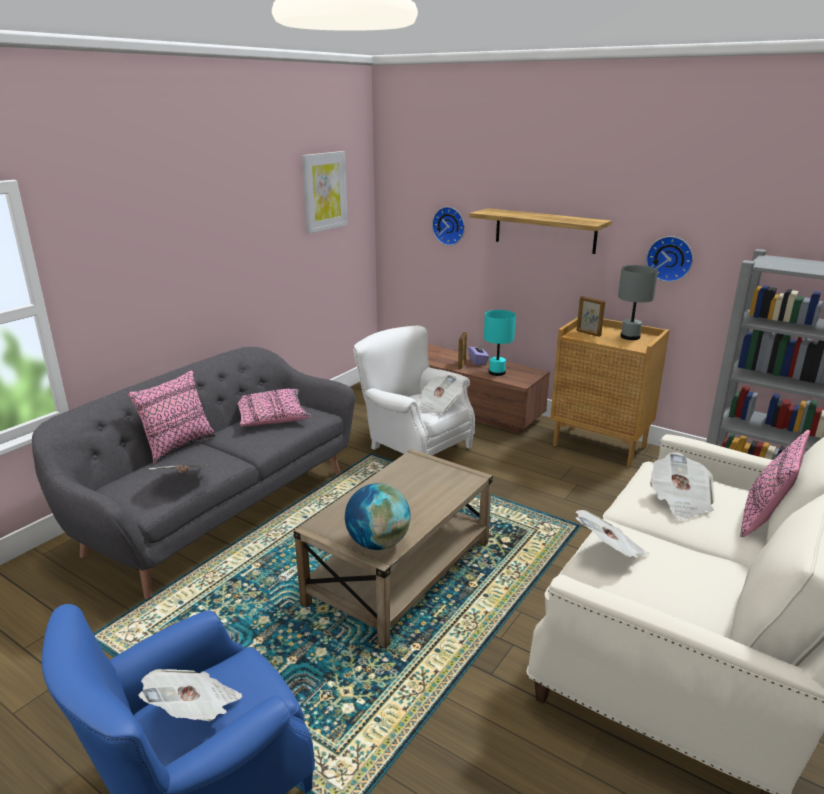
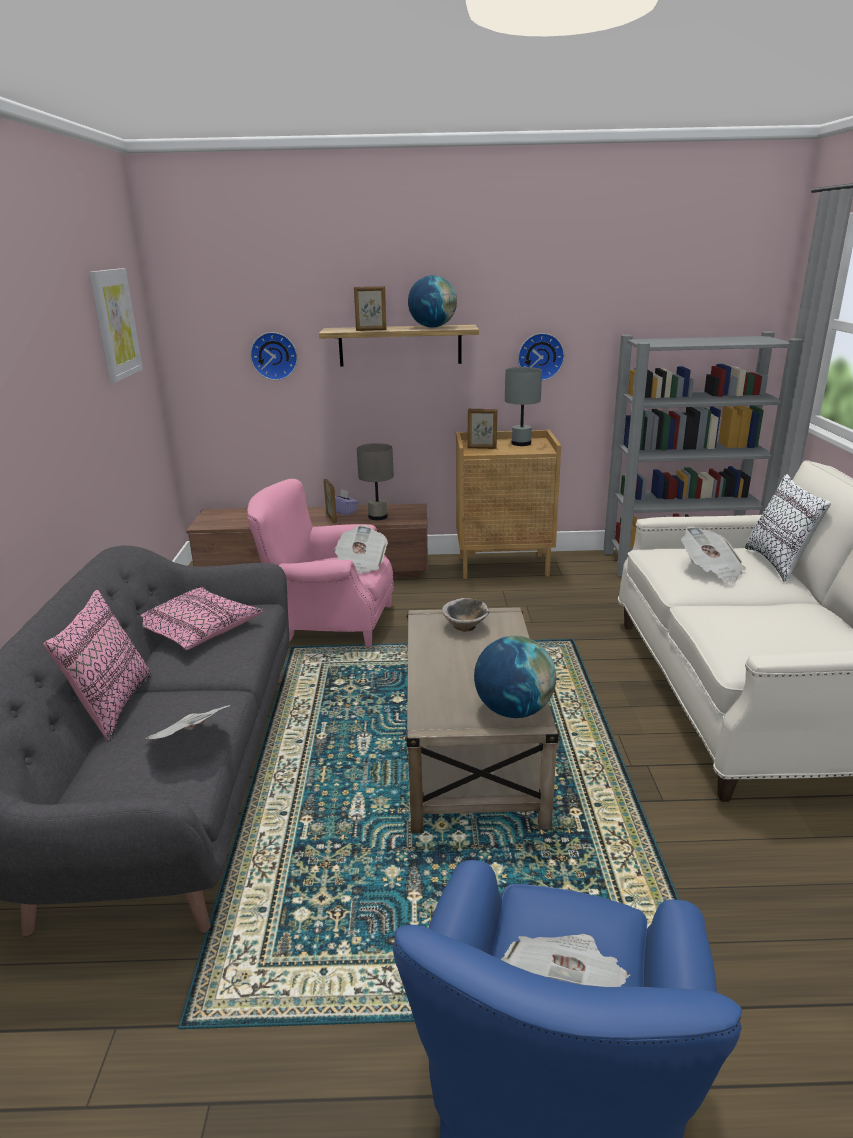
camera: 35 degrees left, 0 degrees up
(414, 444) = (328, 621): white armchair -> pink armchair
(431, 475) = (465, 627): none -> bowl
(497, 372) = (378, 516): turquoise table lamp -> grey table lamp
(511, 215) = (371, 330): none -> picture frame
(566, 218) = (432, 327): none -> globe
(609, 551) = (730, 627): newspaper -> none
(764, 519) = (776, 564): pink pillow -> white pillow

